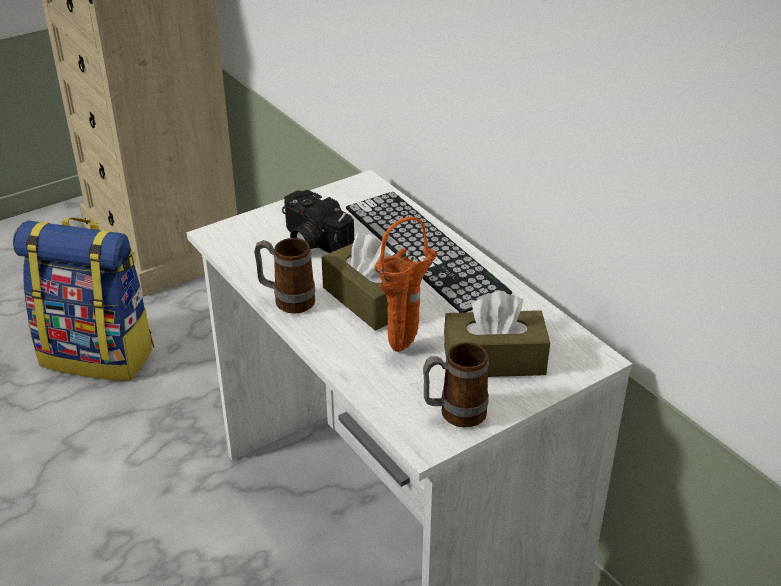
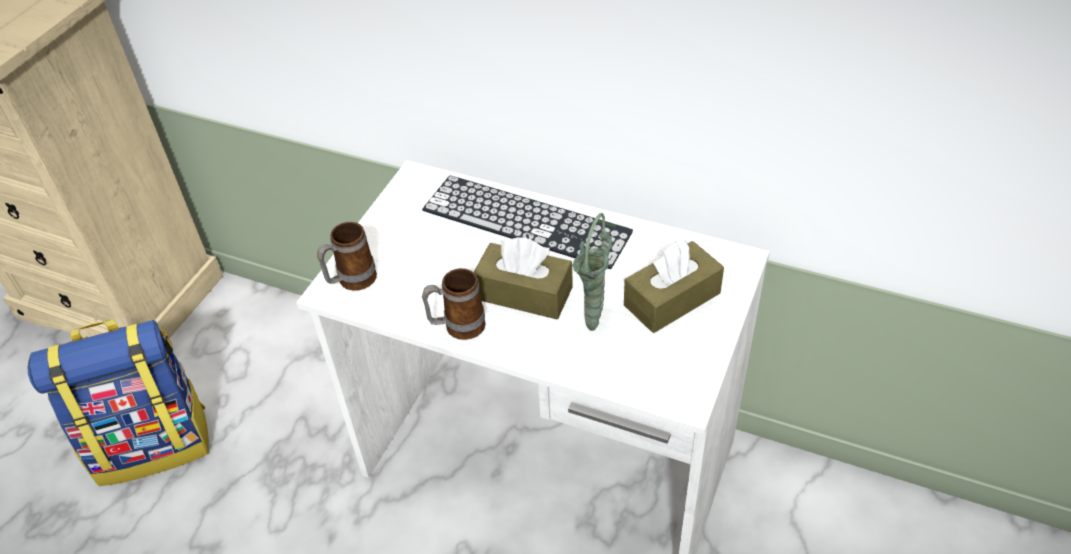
camera: 30 degrees left, 10 degrees up
(312, 241) = (423, 258): camera -> none
(405, 346) = (594, 321): orange vase -> green vase
(454, 414) = (685, 364): mug -> mug (351, 282)

